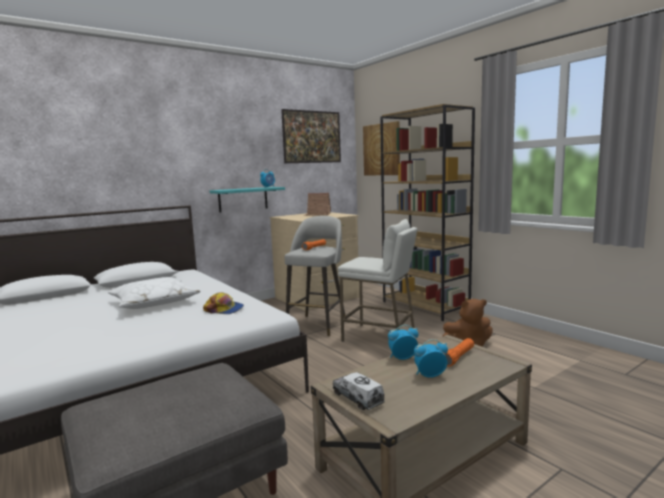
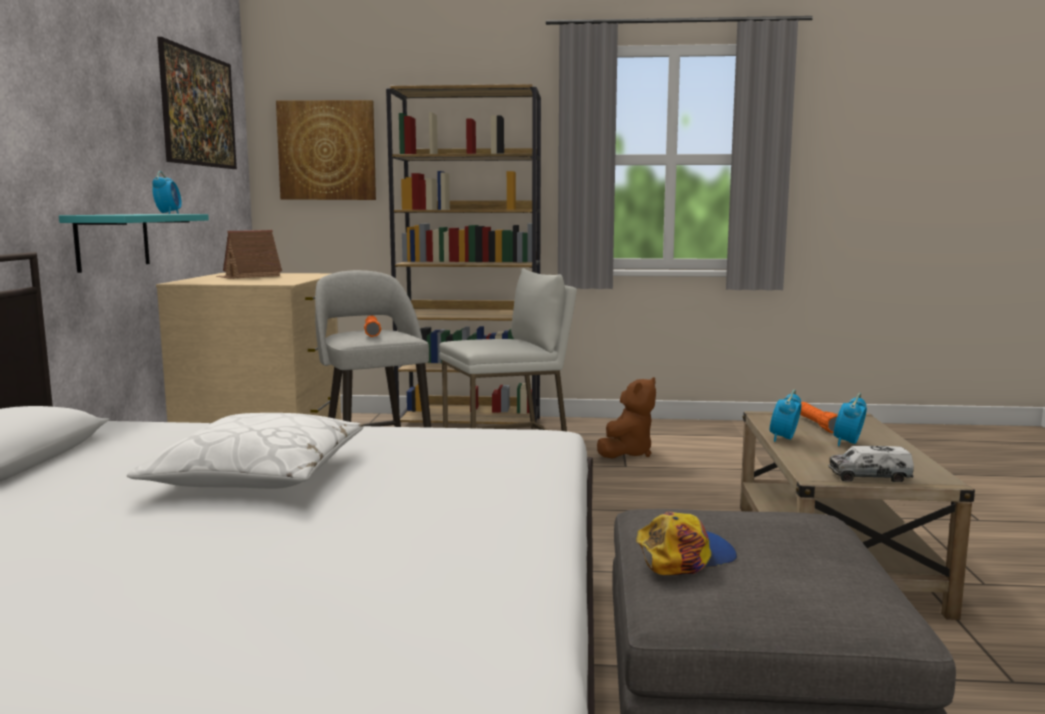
camera: 50 degrees left, 0 degrees up
(224, 309) = (450, 447): cap -> cap (684, 556)

